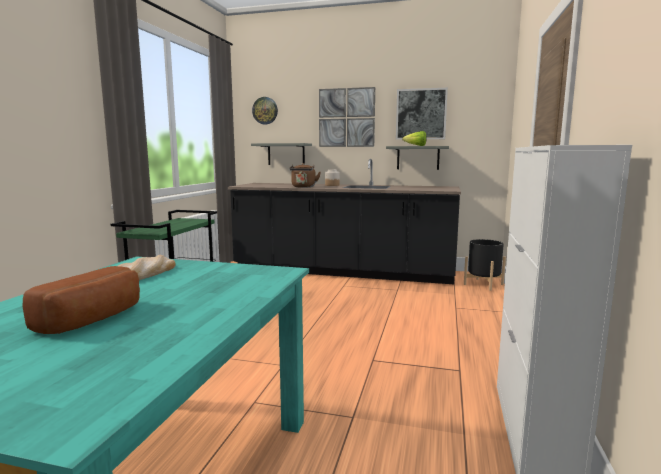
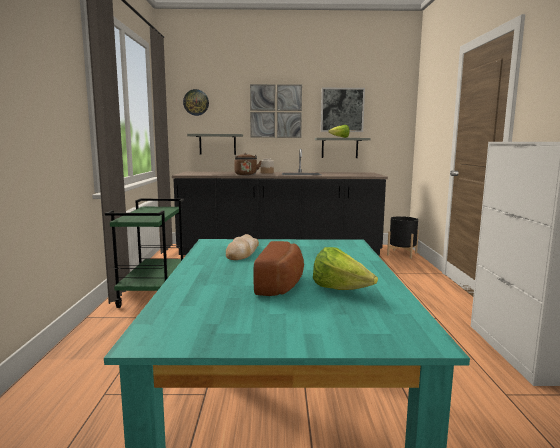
camera: 15 degrees left, 0 degrees up
(138, 335) = (340, 290): none -> lettuce

